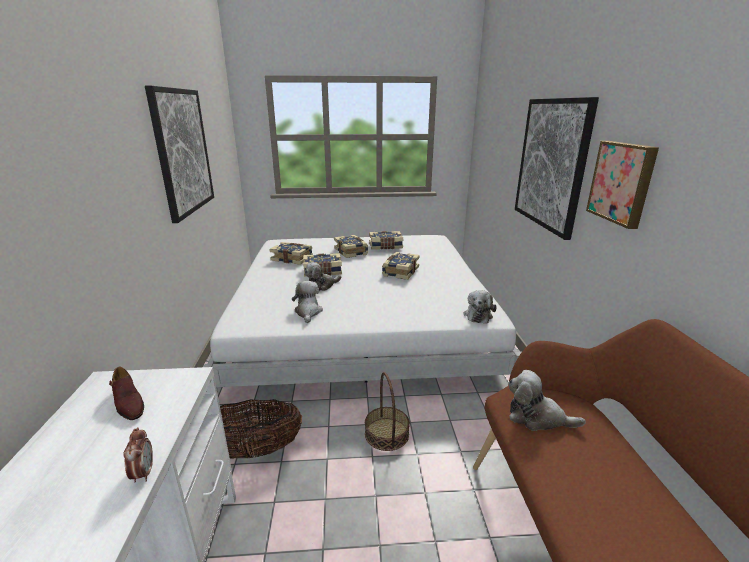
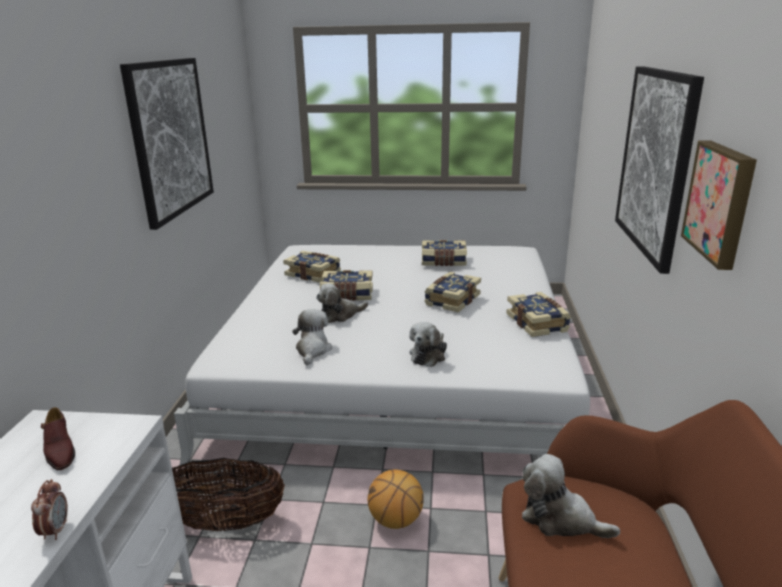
camera: 10 degrees right, 0 degrees up
(351, 252) = (394, 267): book -> book (538, 323)
(387, 434) = (396, 520): basket -> basketball
(478, 315) = (540, 370): plush toy -> plush toy (429, 355)

